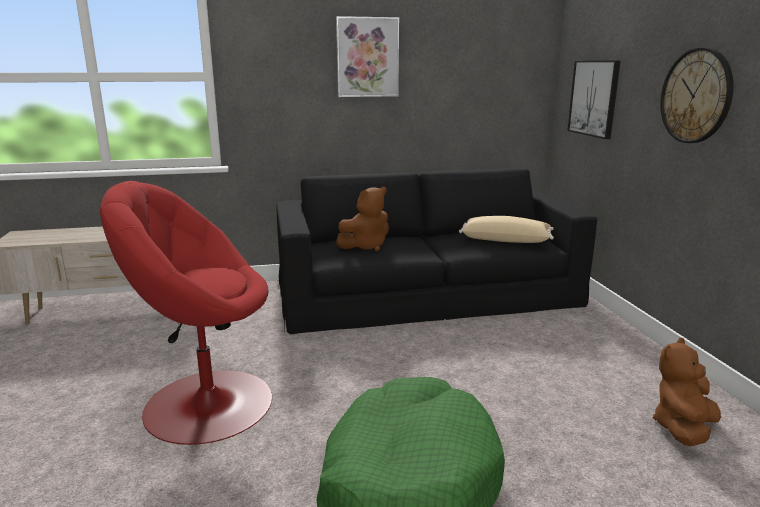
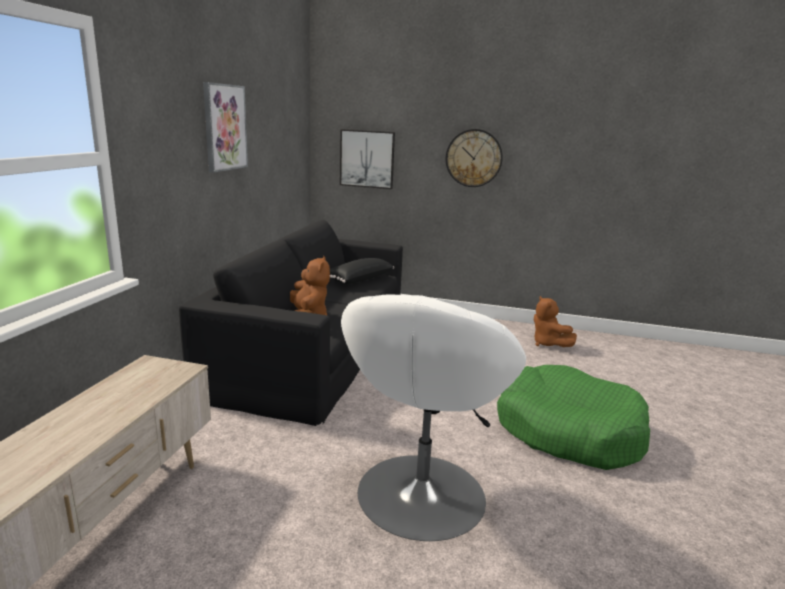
camera: 65 degrees left, 0 degrees up
(206, 403) = (419, 495): red armchair -> white armchair
(505, 240) = (358, 279): beige pillow -> black pillow

